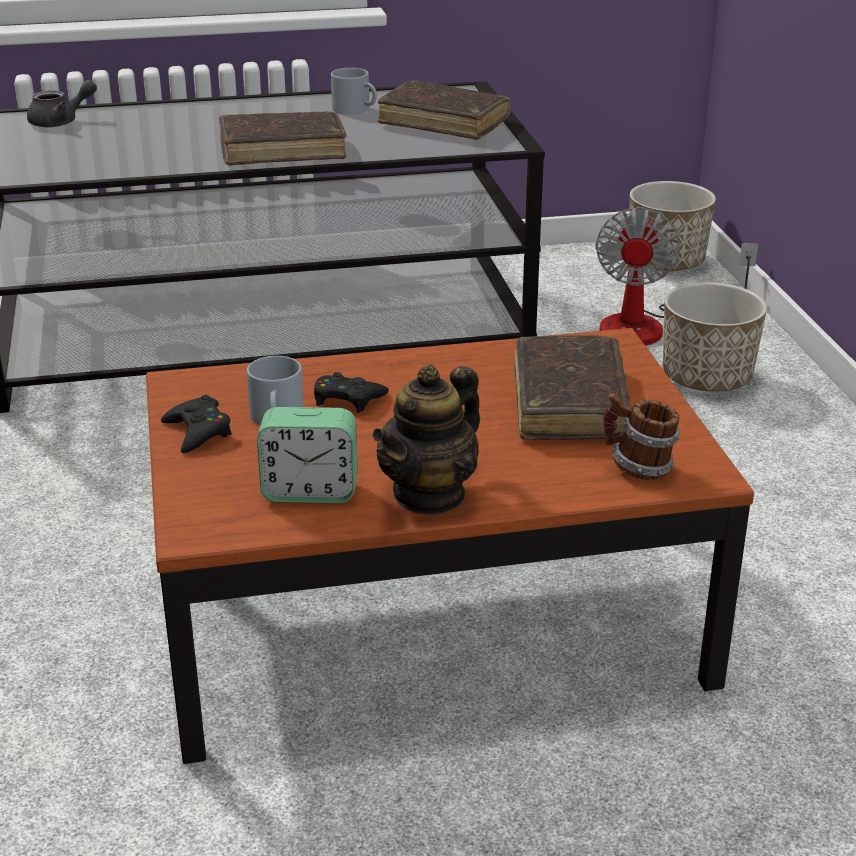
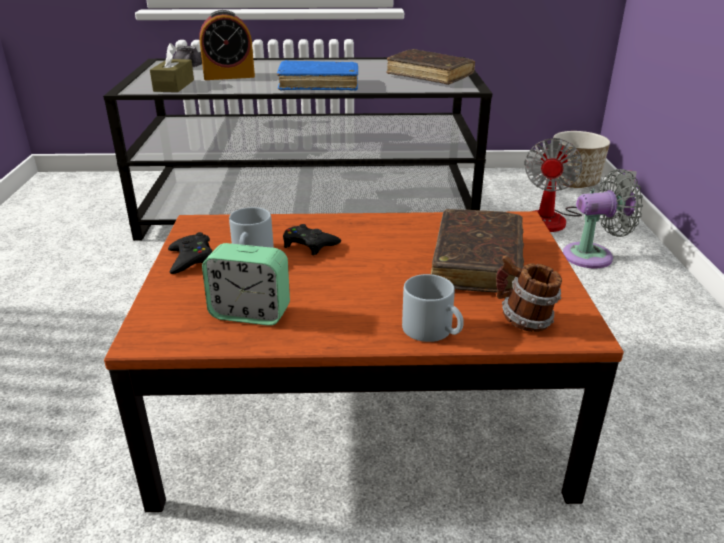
camera: 10 degrees right, 0 degrees up
(54, 165) = (174, 85): none -> brown tissue box
(131, 141) = (229, 76): none -> alarm clock
(282, 151) = (319, 85): brown book -> blue book
(356, 110) = (376, 67): grey mug -> grey mug (434, 331)
(430, 494) = (344, 326): teapot -> none
(706, 377) = (593, 256): planter -> grey fan

